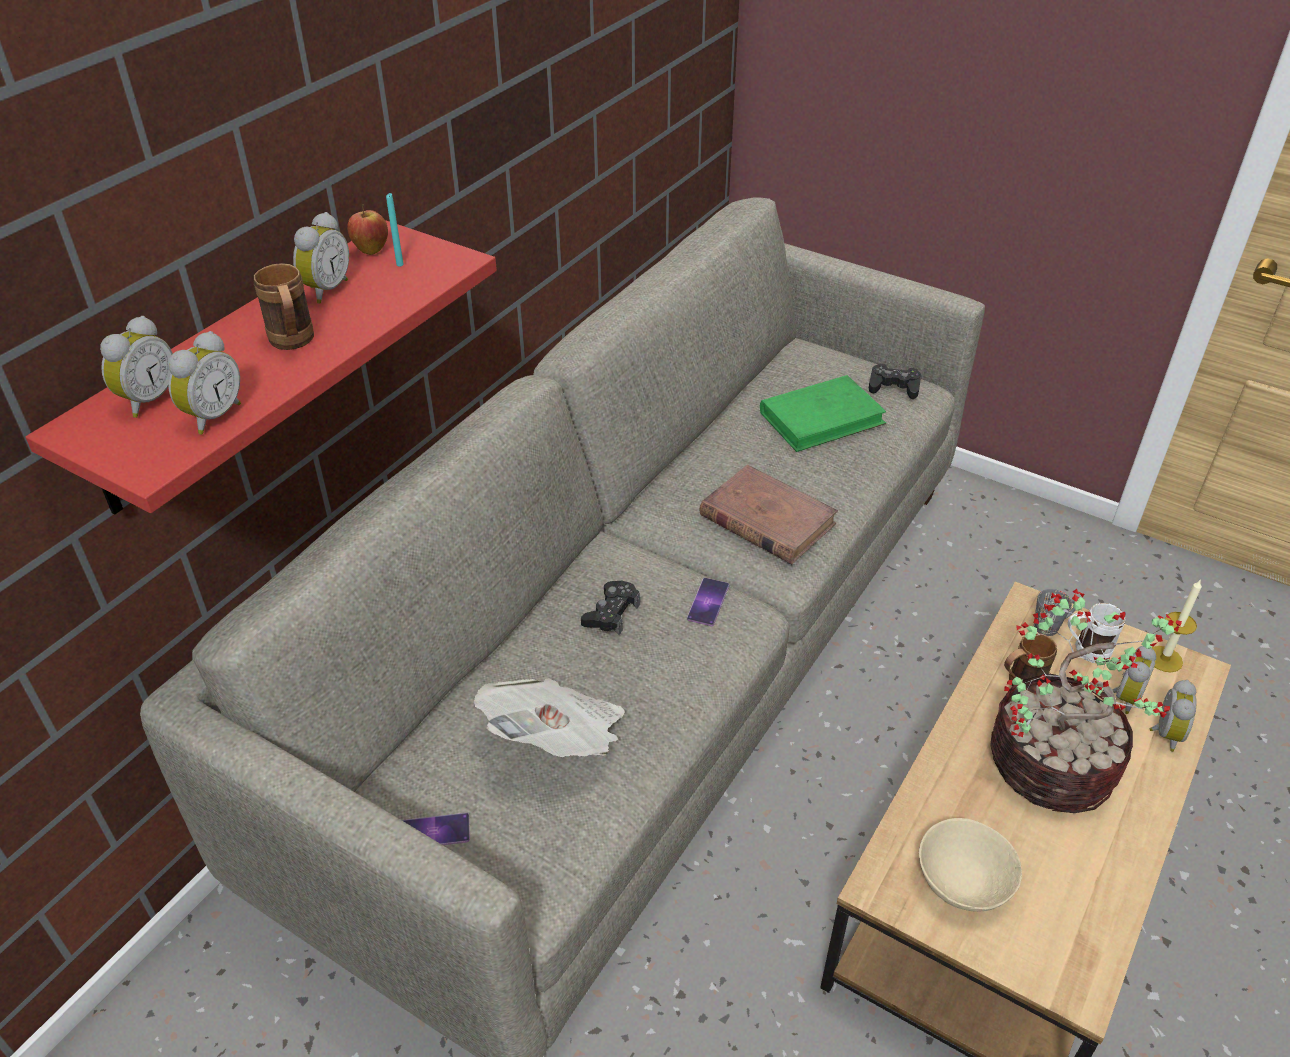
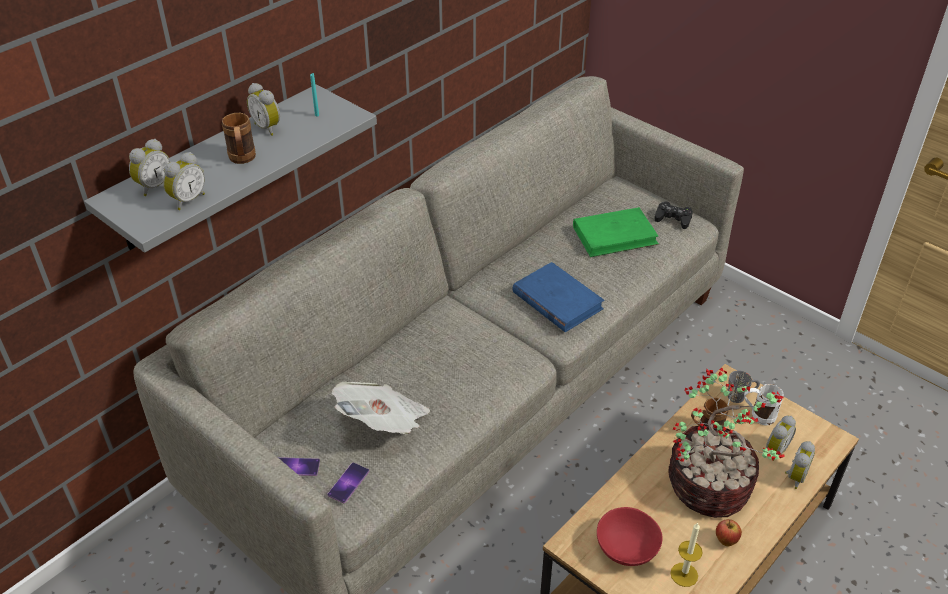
camera: 10 degrees right, 0 degrees up
(242, 366) = (215, 168): red shelf -> grey shelf
(325, 290) = (268, 127): alarm clock -> alarm clock turned 105 degrees clockwise
(371, 251) = (302, 104): apple -> apple (725, 541)
(611, 613) = (437, 349): black game controller -> none
(708, 602) = (503, 350): phone -> phone (348, 483)
(766, 519) = (557, 300): brown book -> blue book
(962, 883) = (626, 549): beige bowl -> red bowl
(1164, 659) = (812, 428): candle -> candle (684, 574)

